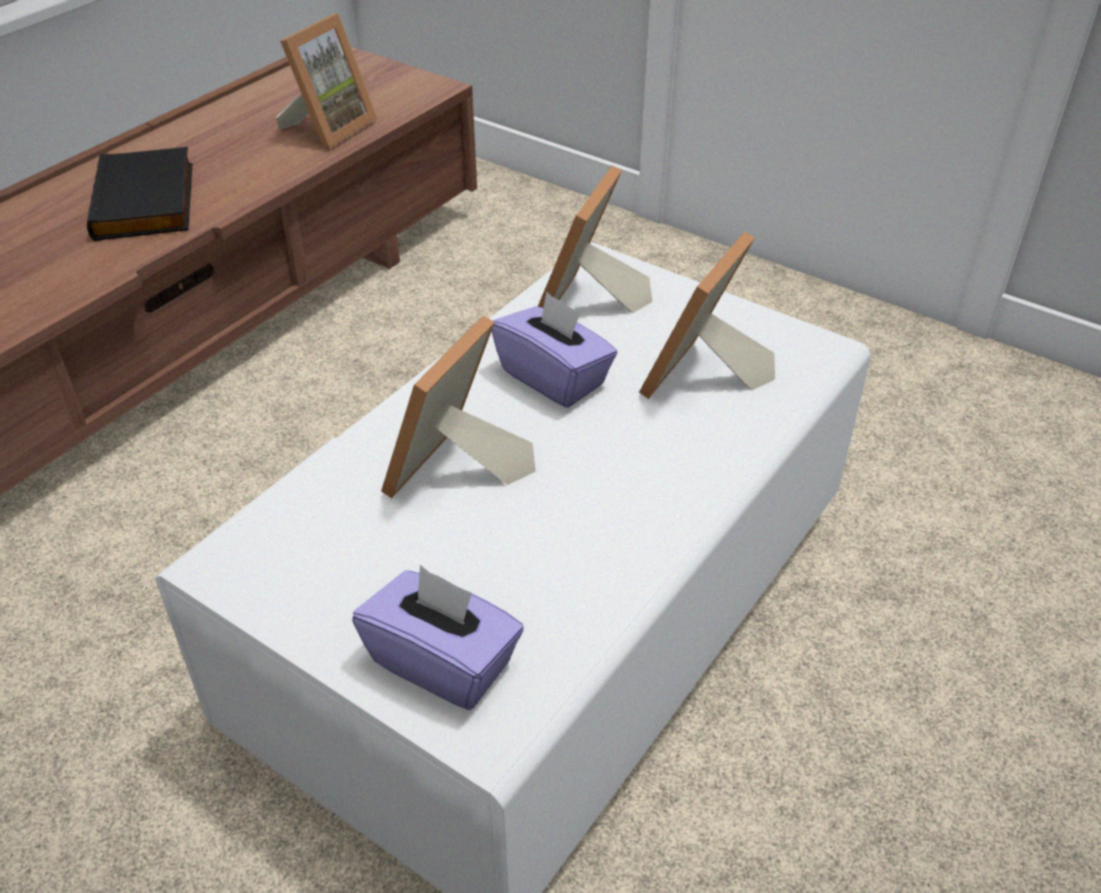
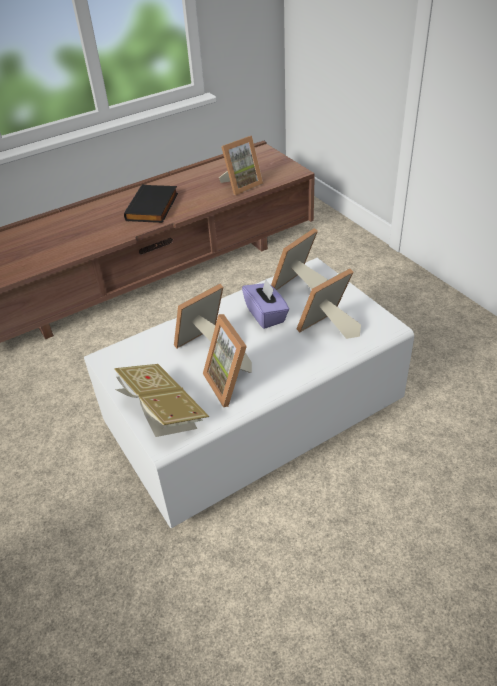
camera: 25 degrees right, 0 degrees up
(443, 662) = (162, 413): purple tissue box -> book
(570, 545) = (232, 383): none -> picture frame

